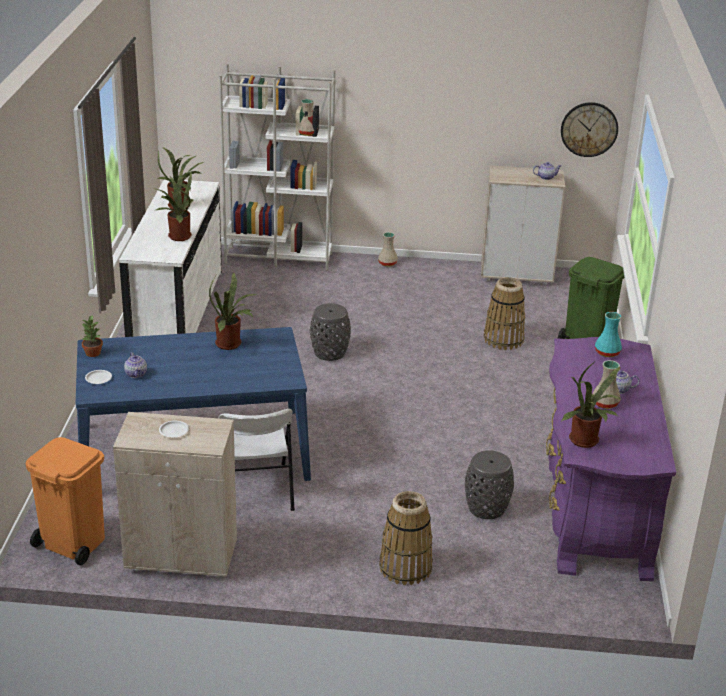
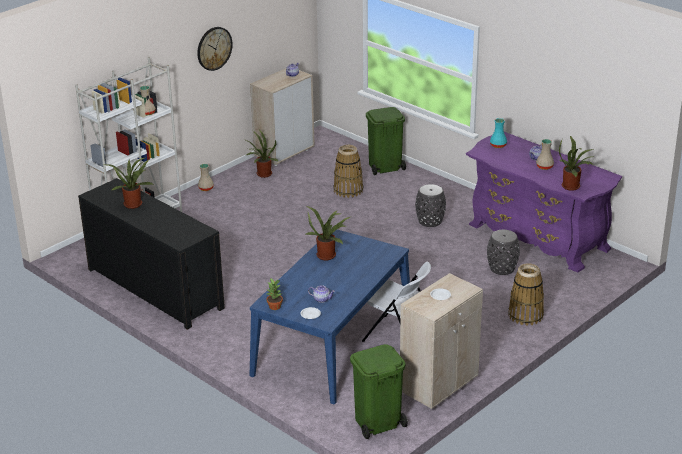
camera: 50 degrees left, 0 degrees up
(72, 542) = (377, 422): orange trash can -> green trash can
(177, 236) = (177, 219): potted plant -> potted plant (262, 174)
(178, 312) = (155, 288): white dresser -> black dresser
(329, 353) = (284, 252): grey stool -> grey stool (430, 221)
(589, 129) = (297, 31): wall clock -> wall clock (214, 48)

